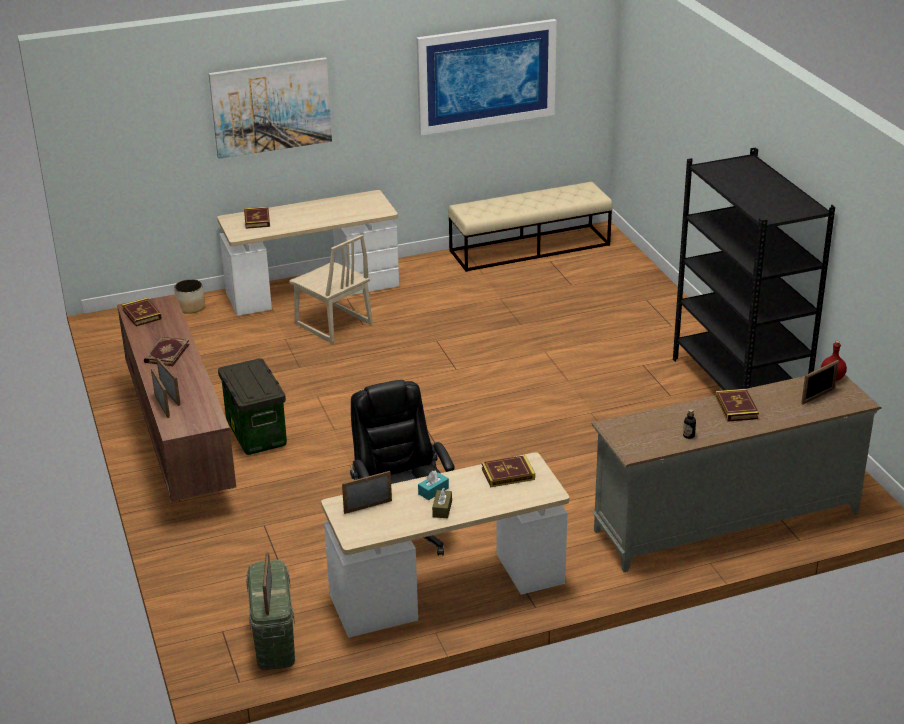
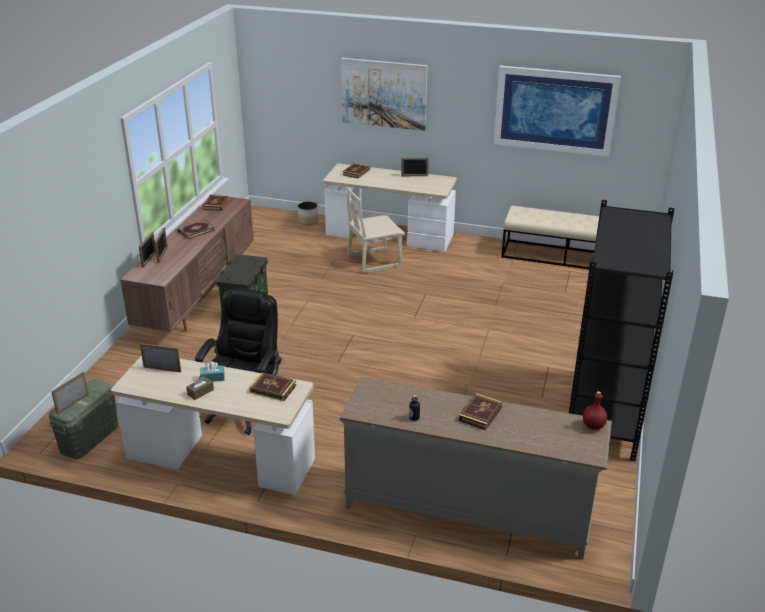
camera: 35 degrees right, 0 degrees up
(333, 324) = (374, 260): beige chair -> beige chair turned 75 degrees clockwise
(818, 396) = (561, 435): picture frame -> picture frame (414, 176)

